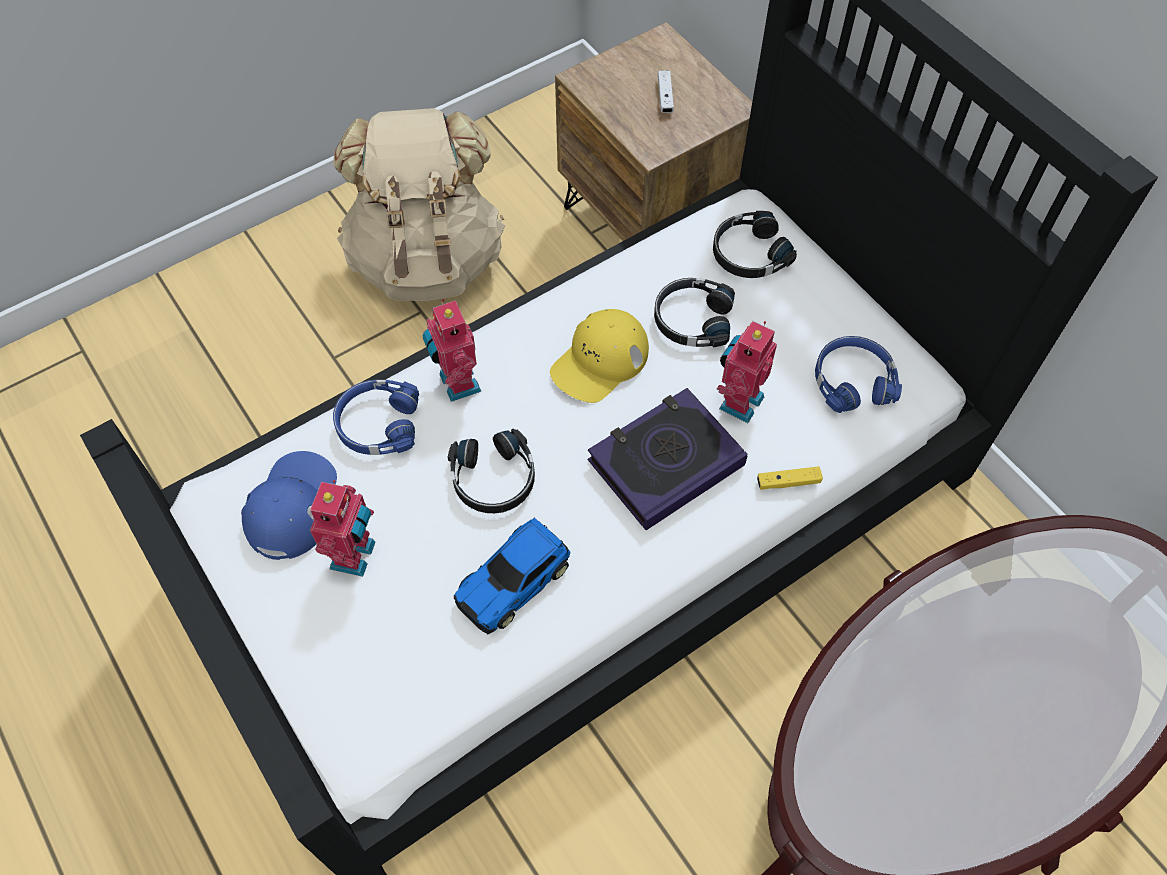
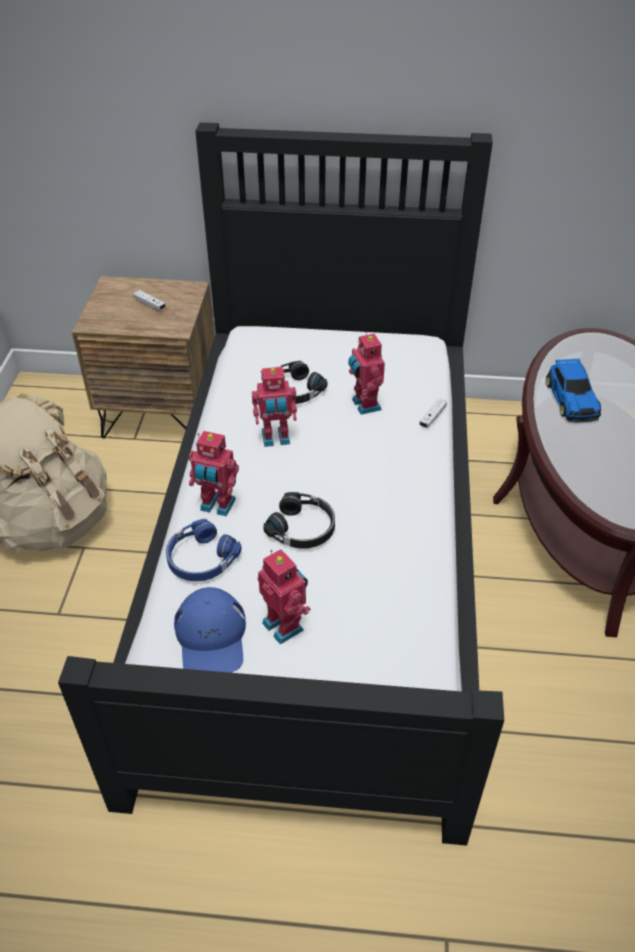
camera: 50 degrees left, 15 degrees down
(292, 506) = (211, 637): blue cap -> blue cap turned 150 degrees counterclockwise
(515, 580) = (381, 558): toy car -> toy car (571, 399)
(600, 361) = (276, 439): yellow cap -> toy robot
(665, 462) = (371, 453): book -> none
(748, 254) = (278, 348): black headphones -> none
(788, 482) = (432, 417): yellow game controller -> white game controller
(852, 380) = (397, 361): blue headphones -> none

